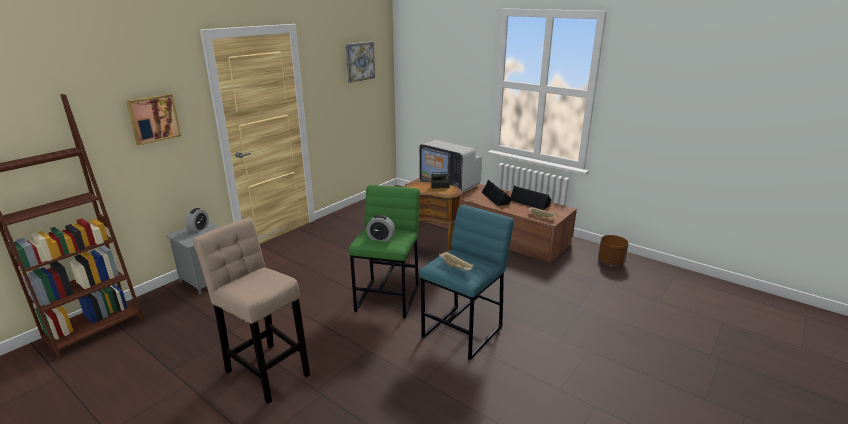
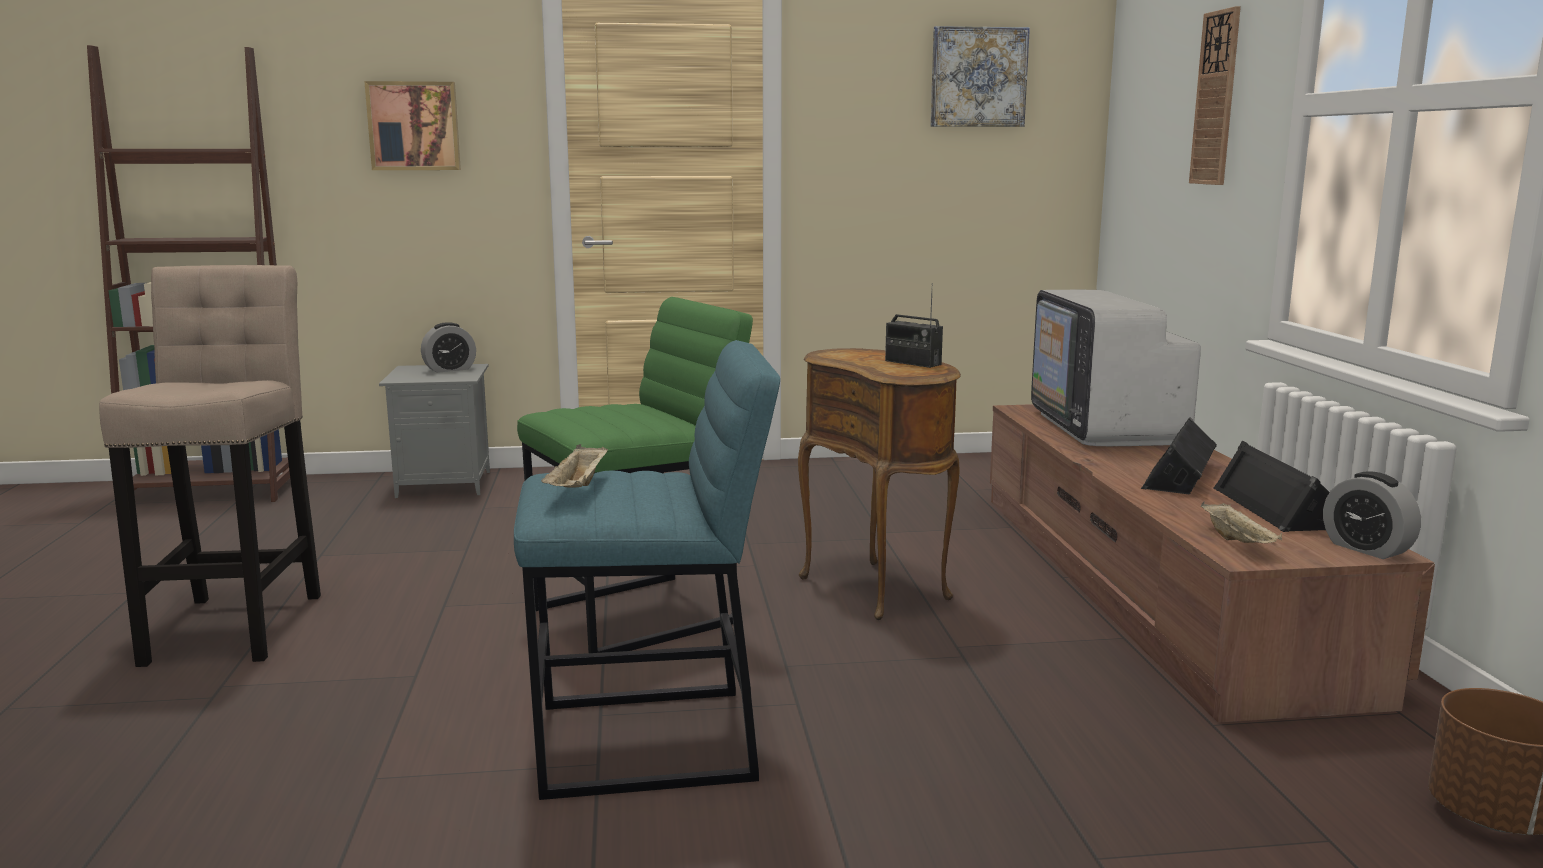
camera: 45 degrees right, 10 degrees down
(381, 238) = (590, 415): alarm clock -> alarm clock (1366, 548)
(458, 74) = (1216, 98): none -> wall clock

